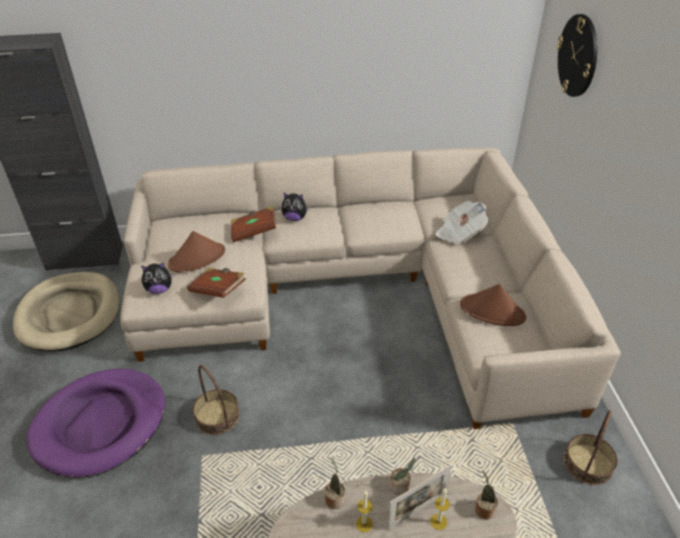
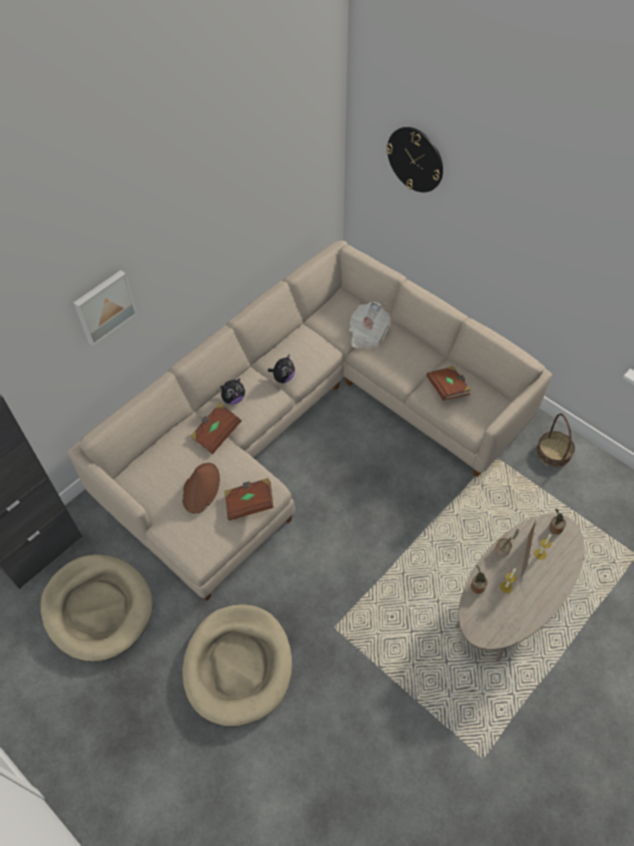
camera: 40 degrees left, 15 degrees up
(101, 424) = (238, 665): purple dog bed -> beige dog bed
(159, 289) = (201, 535): plush toy -> plush toy (283, 378)
(207, 54) = (104, 306): none -> picture
(217, 416) = (312, 594): basket -> none
(492, 311) = (448, 388): brown hat -> brown book

